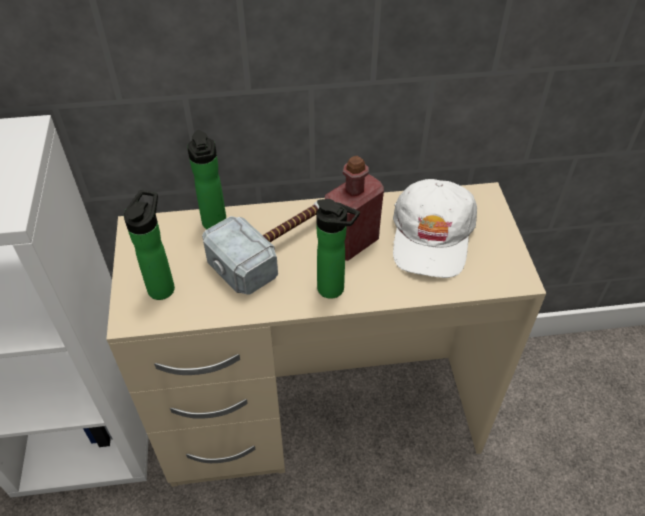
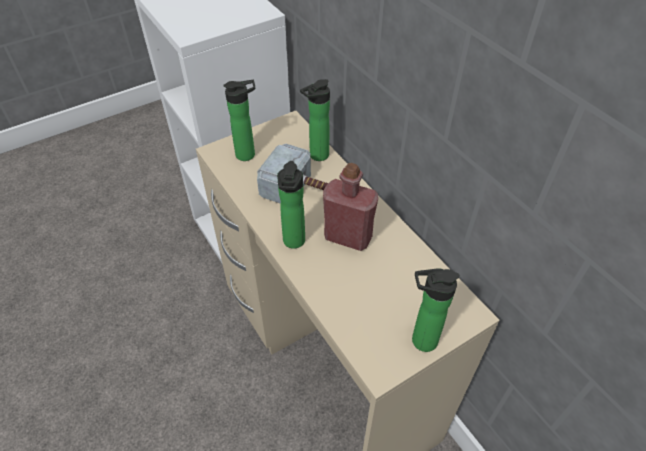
camera: 65 degrees right, 0 degrees up
(432, 236) = (390, 287): white cap -> none
(499, 239) = (420, 341): none -> bottle

